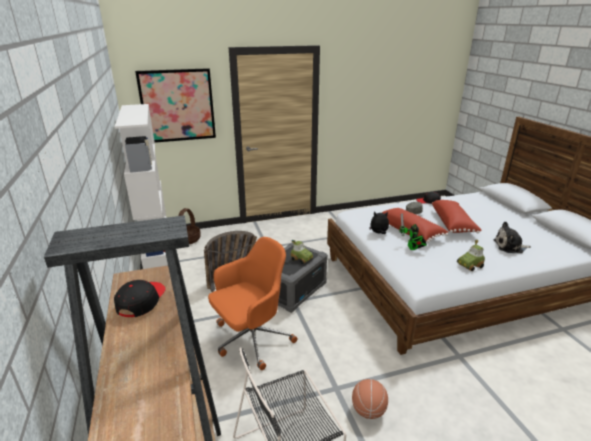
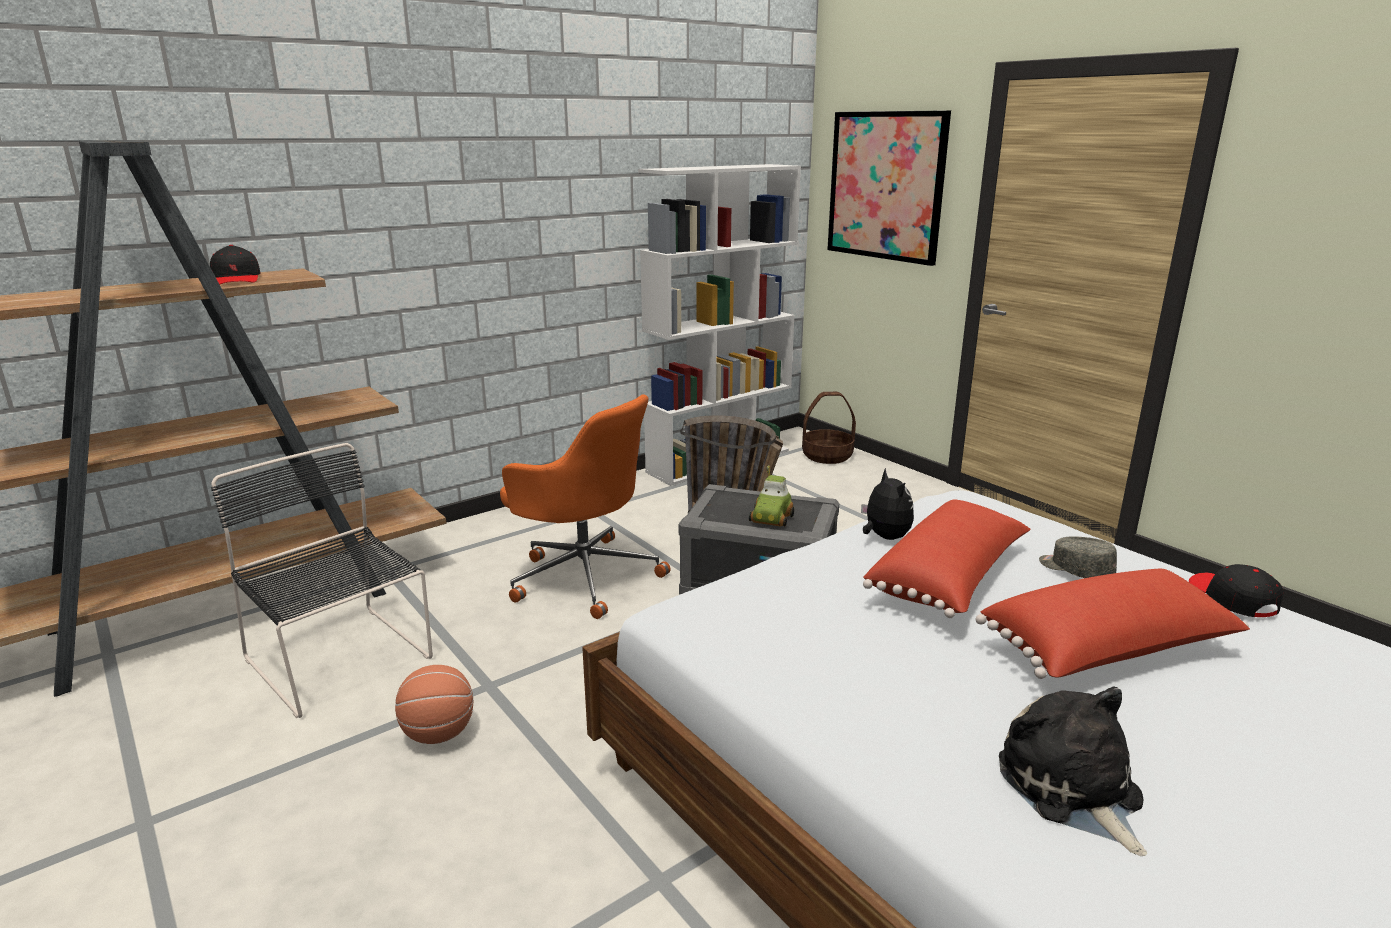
camera: 70 degrees right, 5 degrees down
(141, 301) = (237, 279): black cap -> black cap turned 75 degrees clockwise
(411, 248) = (846, 587): toy robot -> none
(470, 265) = (830, 687): toy car -> none

